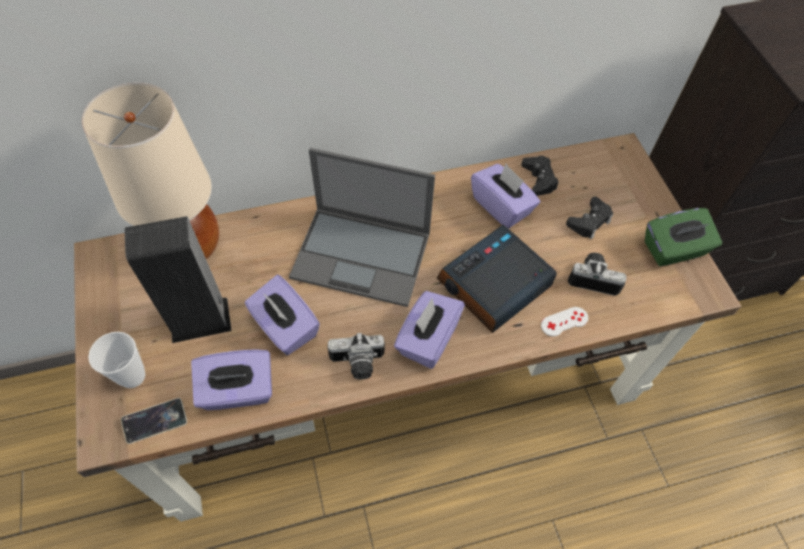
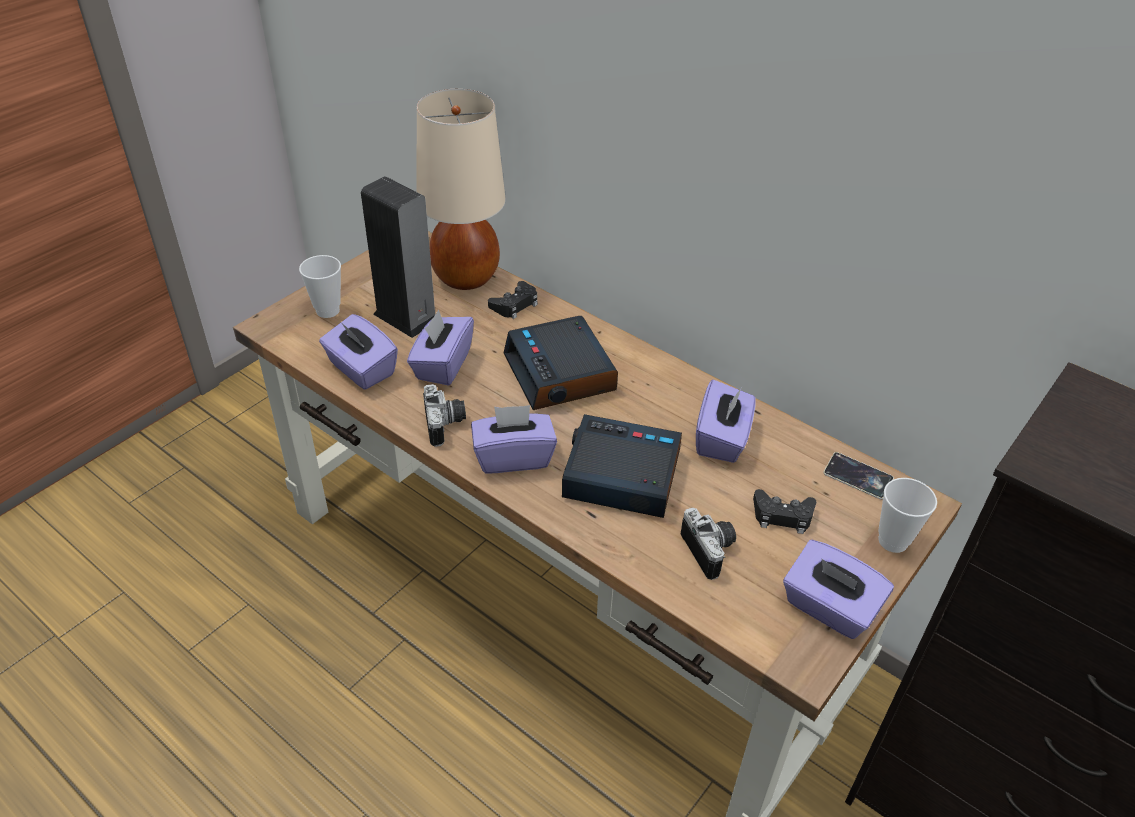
camera: 55 degrees right, 15 degrees down
(155, 422) = (300, 341): phone -> phone (857, 478)
(357, 364) = (446, 424): camera -> camera turned 150 degrees counterclockwise
(363, 255) = (561, 374): laptop -> alarm clock
(539, 179) = (791, 451): black game controller -> black game controller (515, 305)
(564, 321) = (630, 549): white game controller -> none
(642, 184) = (893, 541): none -> cup
(674, 250) = (829, 608): green tissue box -> purple tissue box

